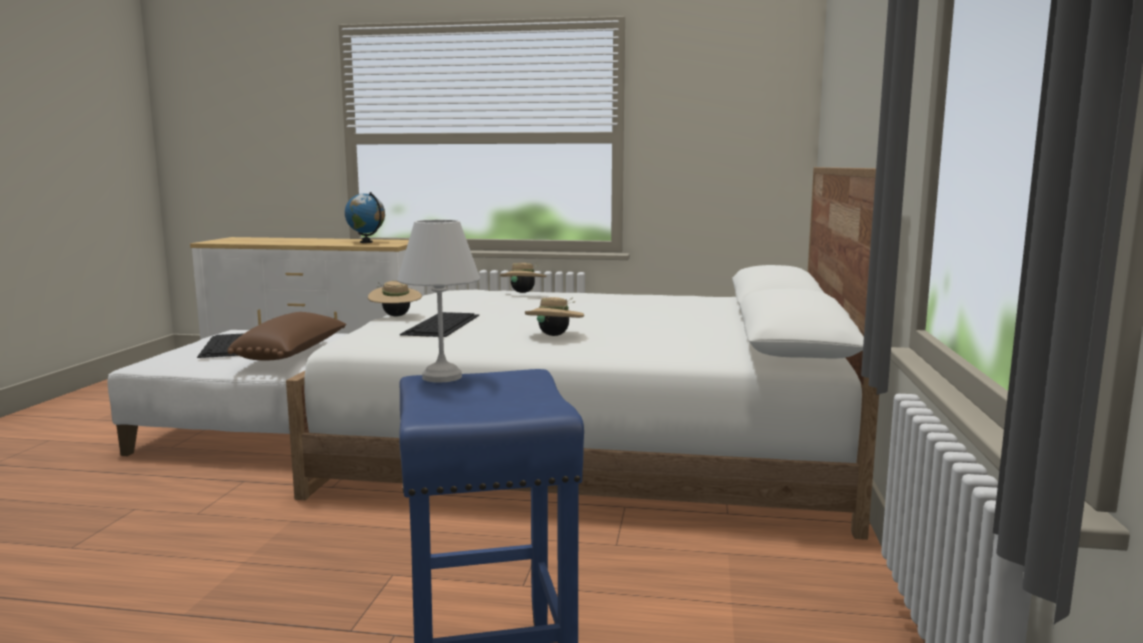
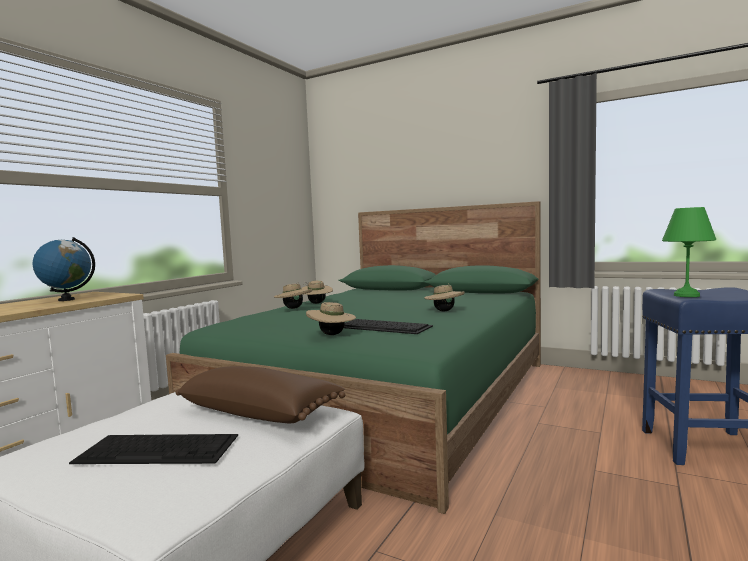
camera: 70 degrees left, 5 degrees down
(444, 377) = (685, 295): white table lamp -> green table lamp
(587, 296) = (316, 303): none -> beige hat
(594, 446) = (390, 396): white bed -> green bed

